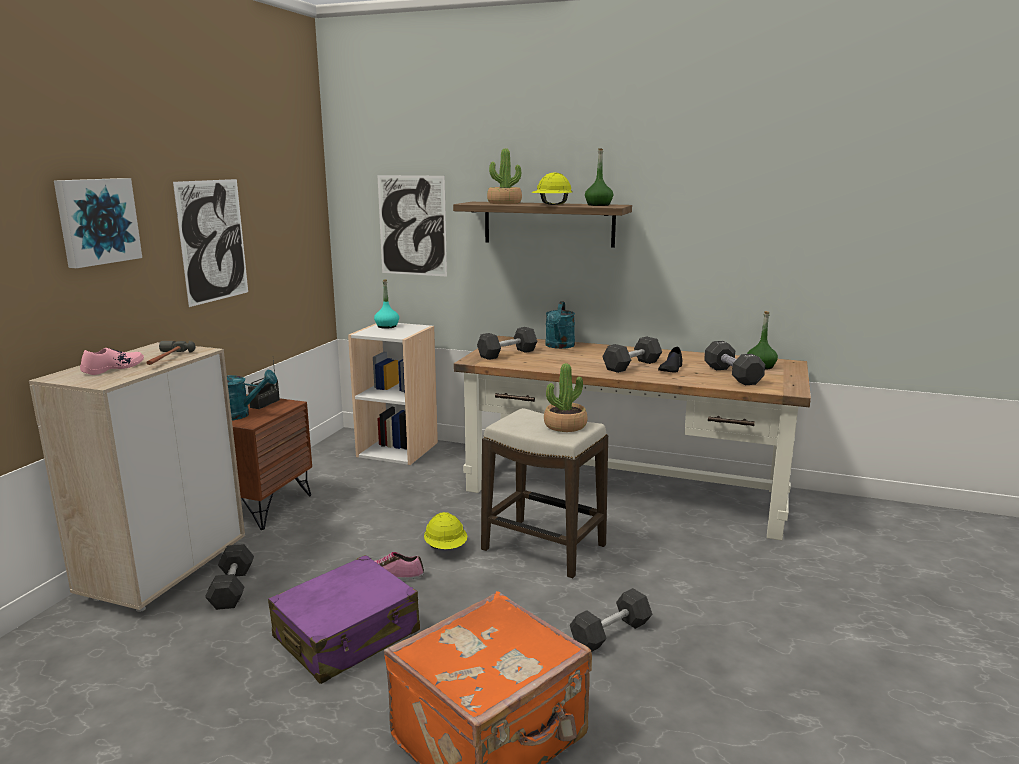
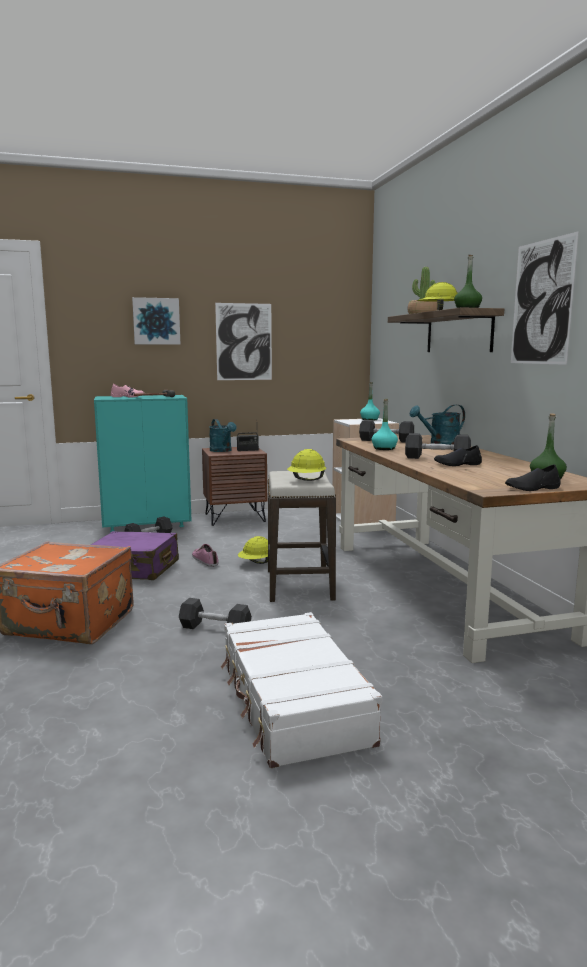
camera: 55 degrees right, 5 degrees down
(166, 572) = (148, 524): beige cabinet -> turquoise cabinet
(412, 225) = (399, 341): picture -> picture (541, 302)
(553, 365) = (384, 448): none -> turquoise bottle
(565, 426) = (307, 480): potted plant -> yellow hard hat
(732, 375) = (487, 476): black dumbbell -> none
(793, 379) = (532, 488): none -> black shoe
(806, 644) = (292, 702): none -> white suitcase

